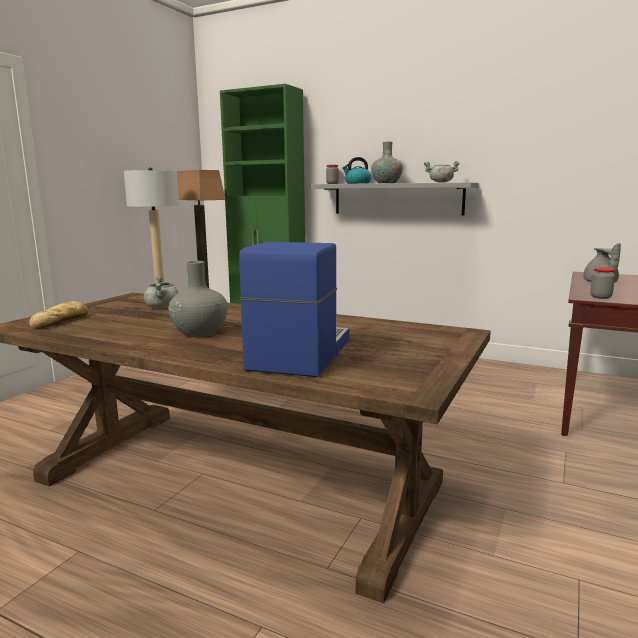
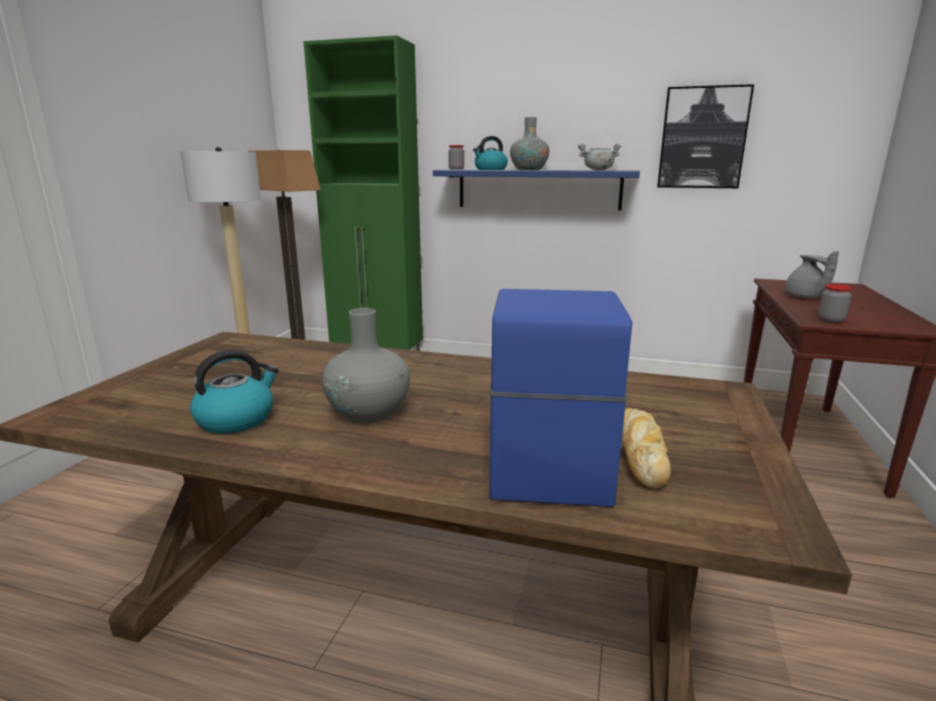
camera: 10 degrees left, 5 degrees up
(61, 321) = (136, 398): bread -> bread (640, 454)
(116, 332) = (236, 419): none -> kettle
(162, 307) = (283, 361): grey cooking pot -> none
(397, 199) = (538, 189): grey shelf -> blue shelf
(529, 155) = (702, 138): none -> picture

